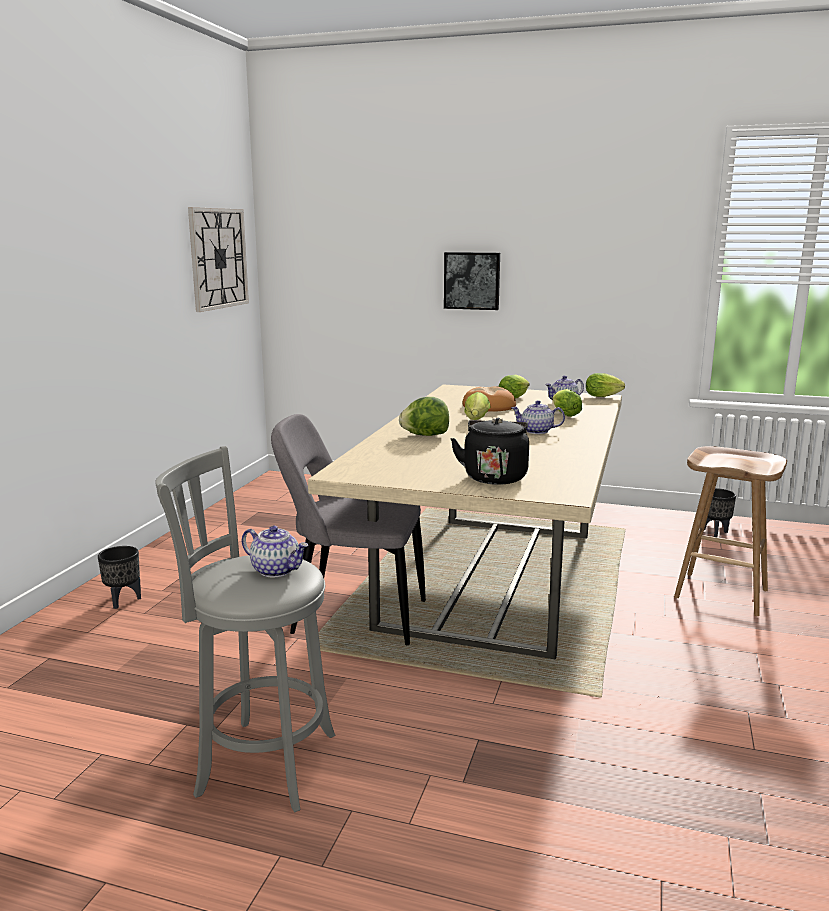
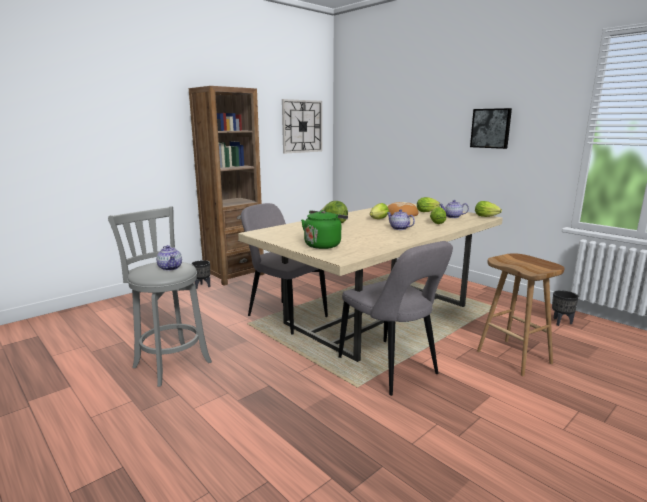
camera: 30 degrees right, 0 degrees up
(159, 564) = (234, 275): none -> brown bookcase
(472, 280) = (433, 141): picture -> picture (491, 128)
(494, 476) = (323, 245): black kettle -> green kettle
(606, 654) = (390, 368): none -> grey chair

